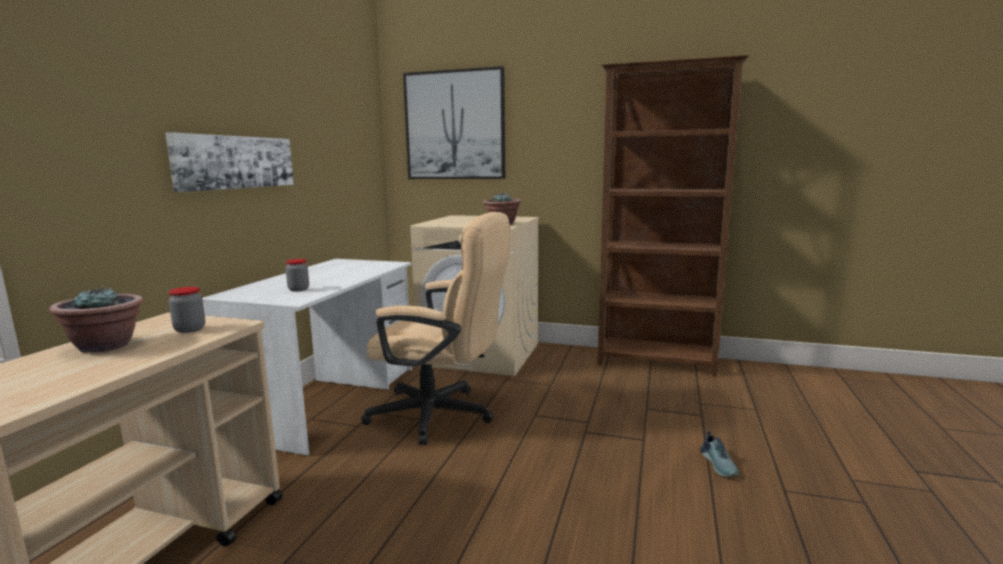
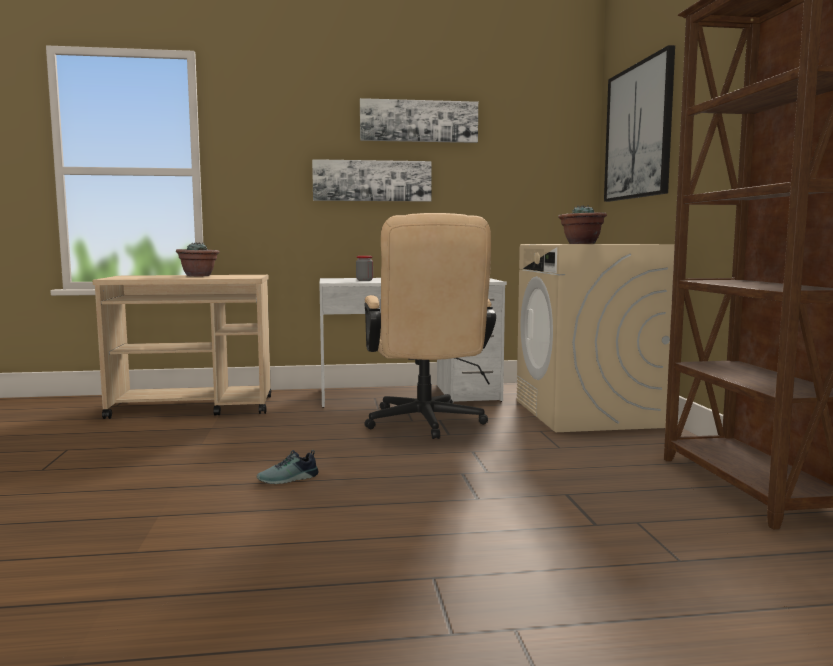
camera: 65 degrees right, 5 degrees down
(190, 329) = (234, 276): jar -> none
(269, 90) = (419, 121): none -> picture
(720, 464) = (462, 539): shoe -> shoe (289, 479)

